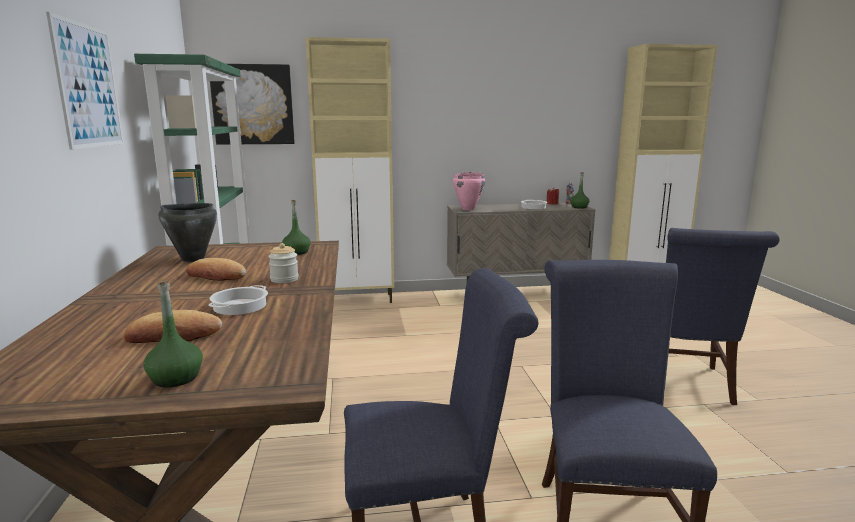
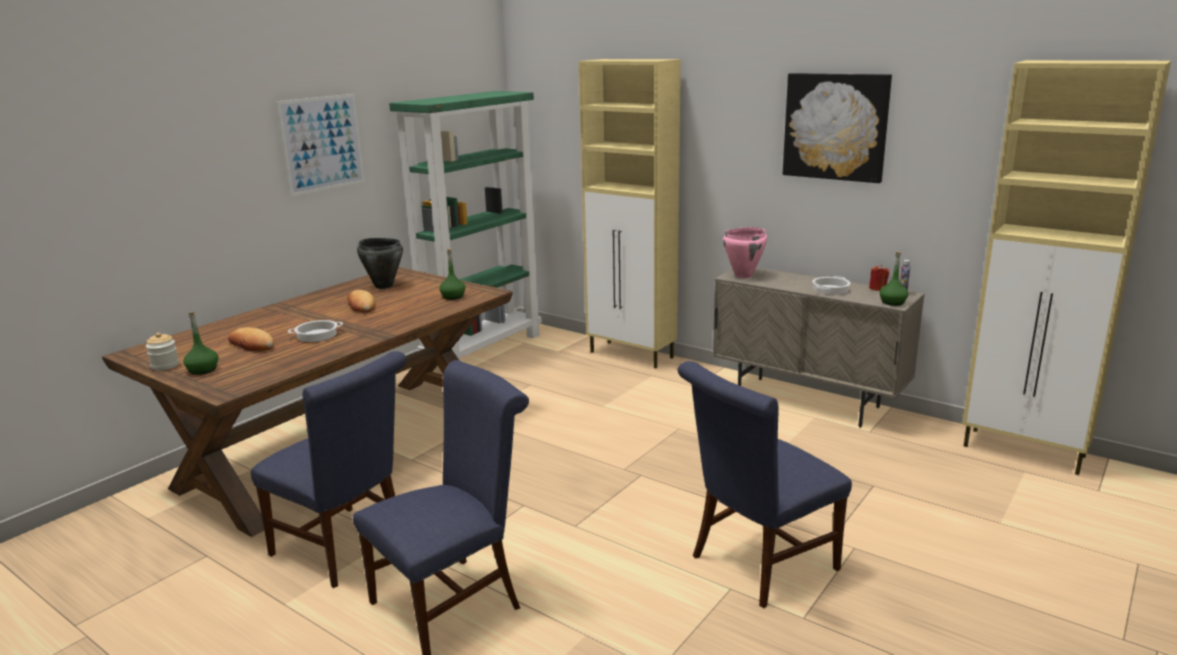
camera: 45 degrees right, 5 degrees up
(253, 105) = (555, 125): picture -> picture (835, 126)
(284, 279) = (385, 321): jar -> jar (165, 366)

